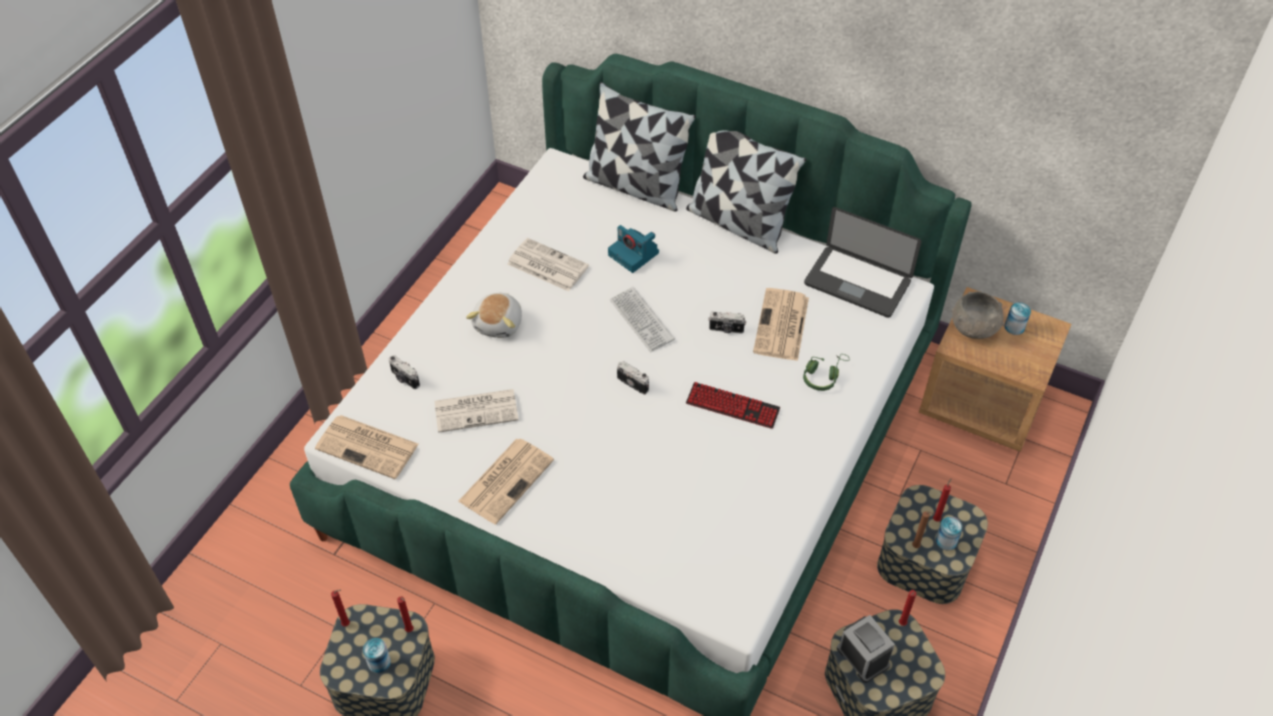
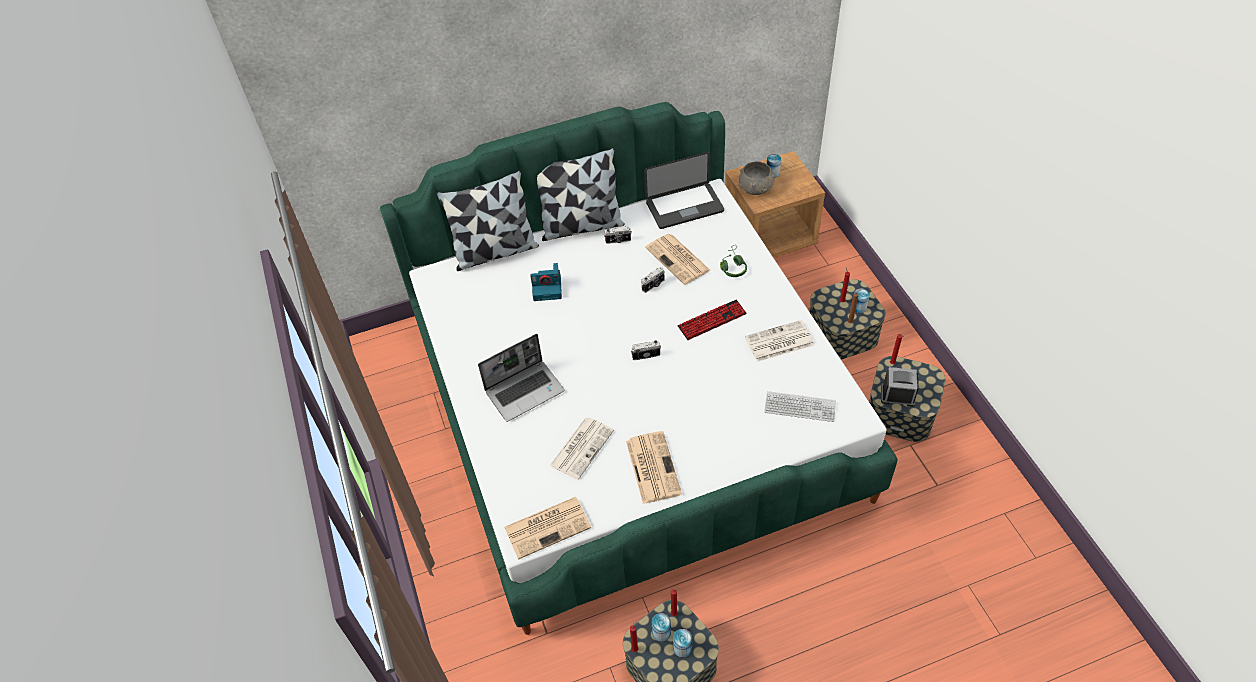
camera: 45 degrees left, 0 degrees up
(381, 633) = (661, 632): none -> can
(404, 379) = (513, 471): camera -> camera (618, 241)
(499, 324) = (525, 390): plush toy -> laptop
(546, 265) = (505, 336): newspaper -> newspaper (778, 342)
(641, 320) = (602, 319): keyboard -> keyboard (799, 407)

